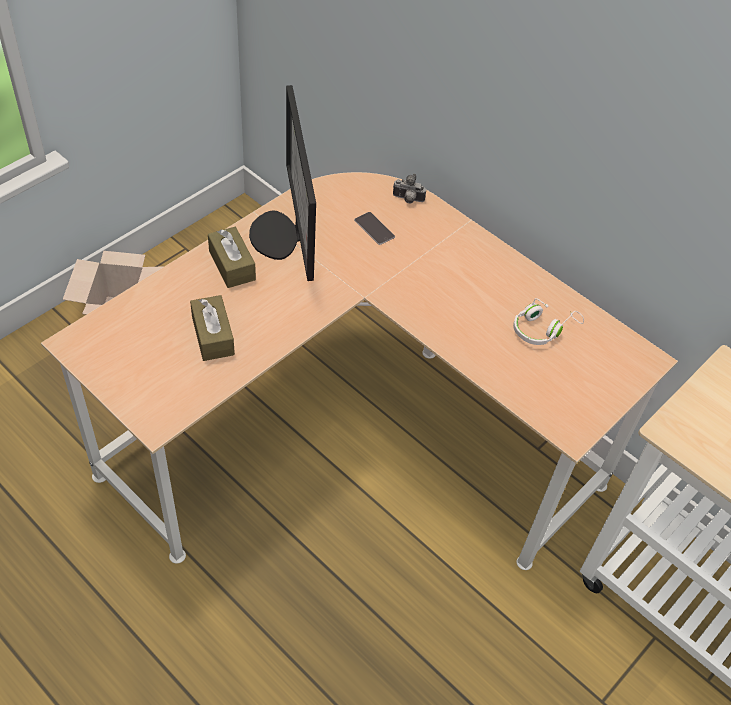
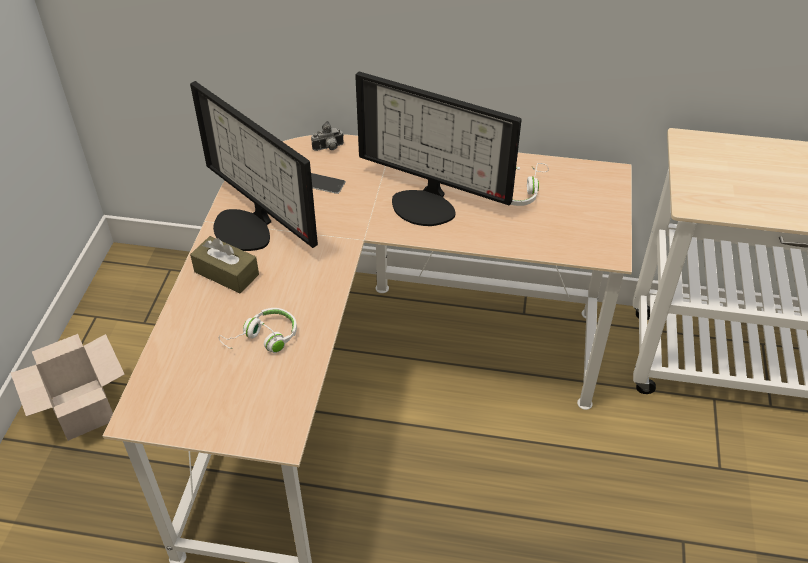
camera: 30 degrees left, 5 degrees down
(213, 336) = (263, 339): brown tissue box -> white headphones
(447, 294) = (427, 203): none -> monitor

